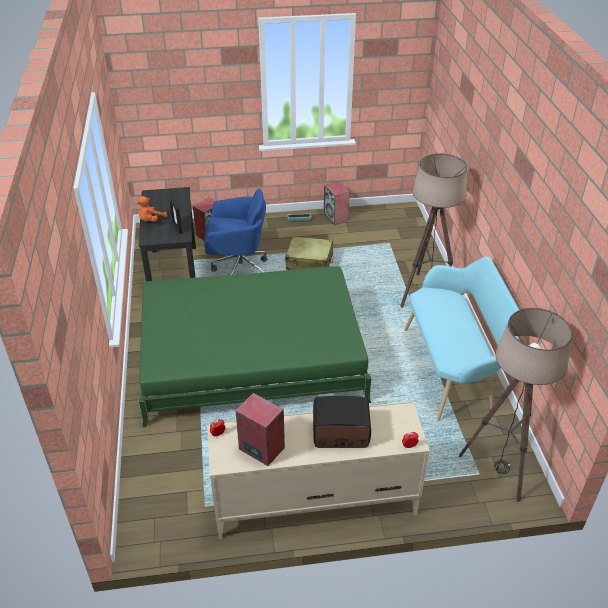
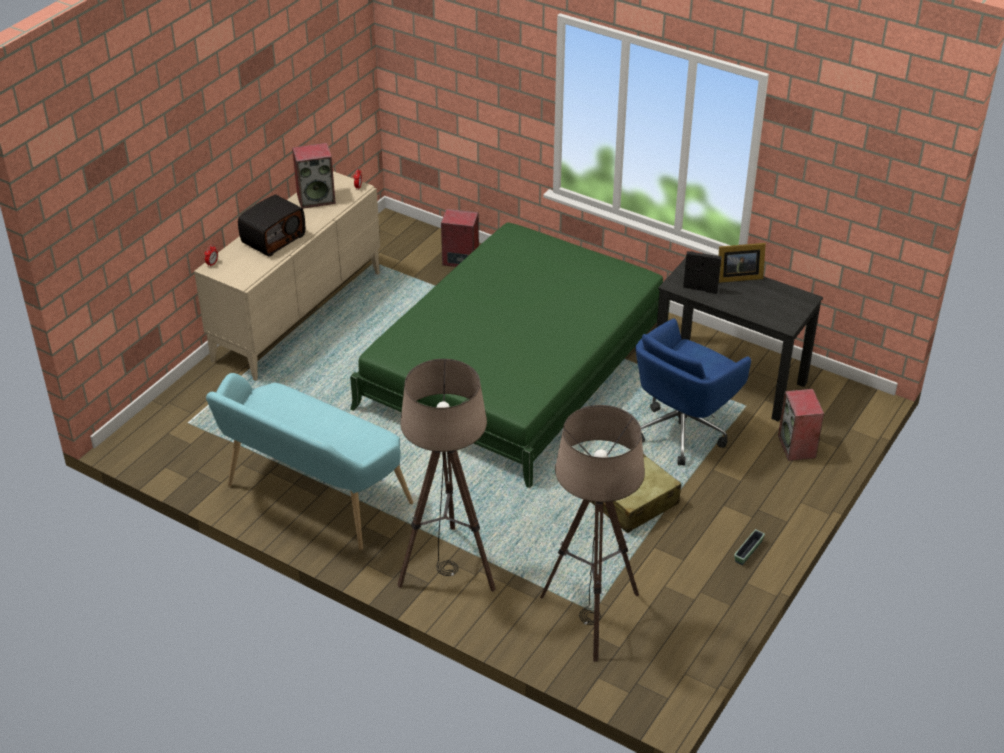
camera: 130 degrees right, 0 degrees up
(151, 220) = (737, 277): orange plush toy -> picture frame
(336, 217) = (717, 597): speaker -> speaker (460, 260)
(500, 466) = (174, 442): floor lamp -> floor lamp (591, 616)

